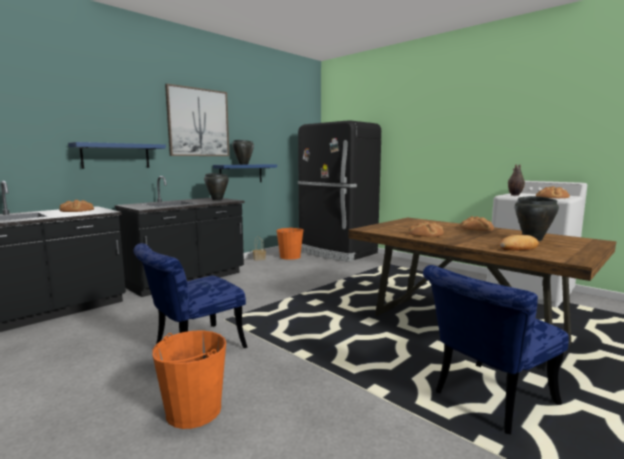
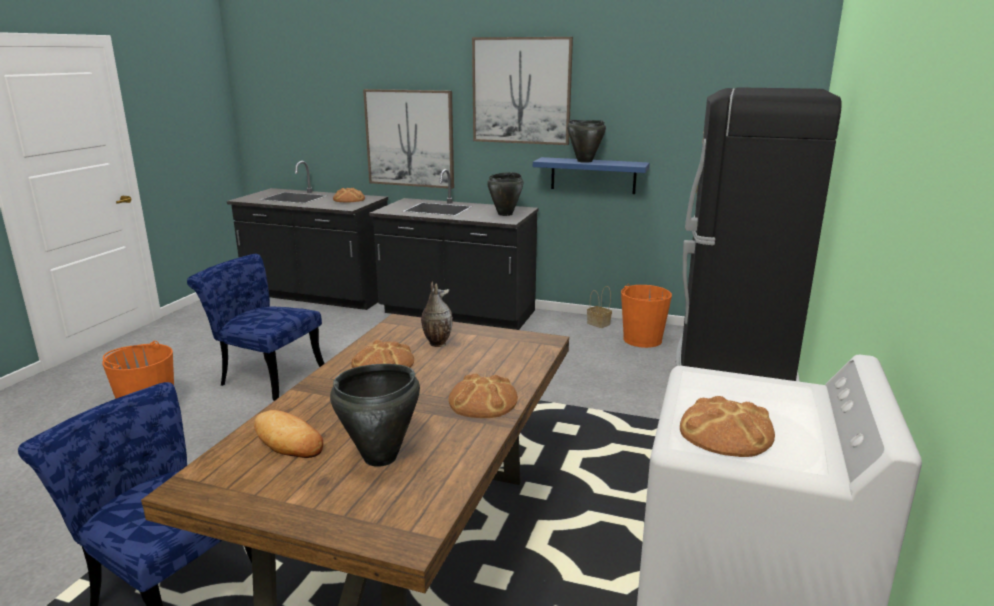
camera: 65 degrees right, 10 degrees up
(116, 156) = (409, 138): blue shelf -> picture
(514, 195) = (711, 385): vase -> vase (436, 343)

